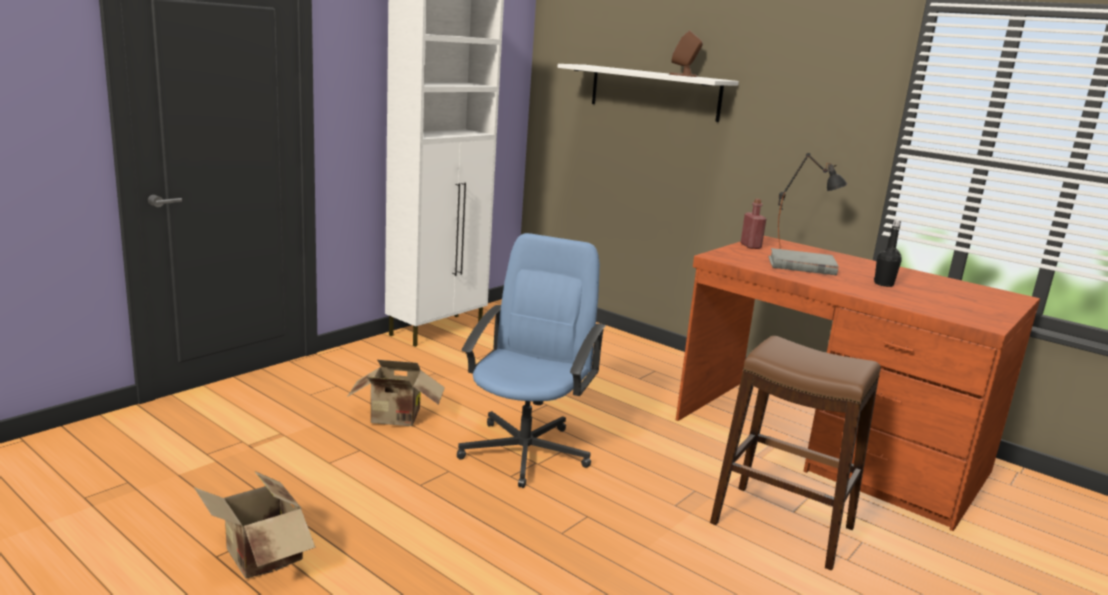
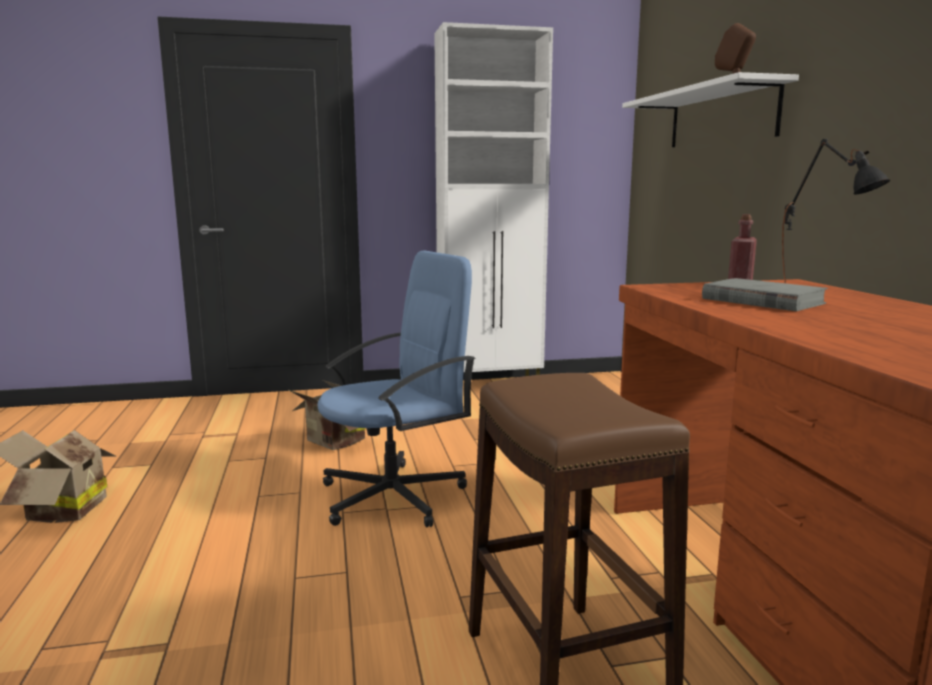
camera: 40 degrees right, 5 degrees down
(883, 284) = (866, 325): black bottle -> none

